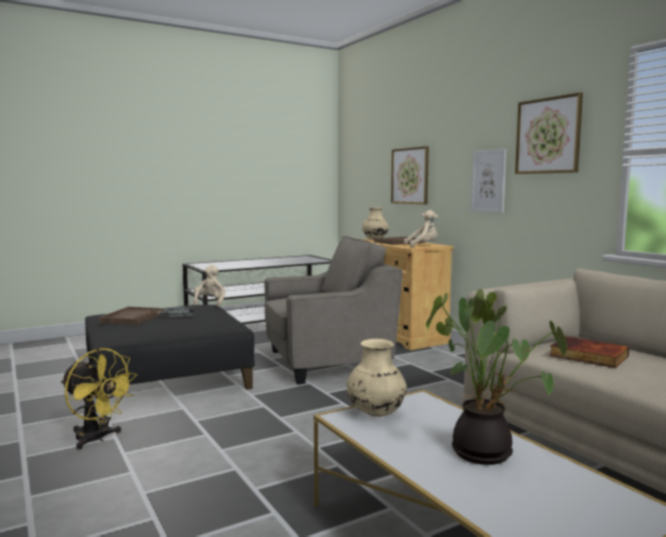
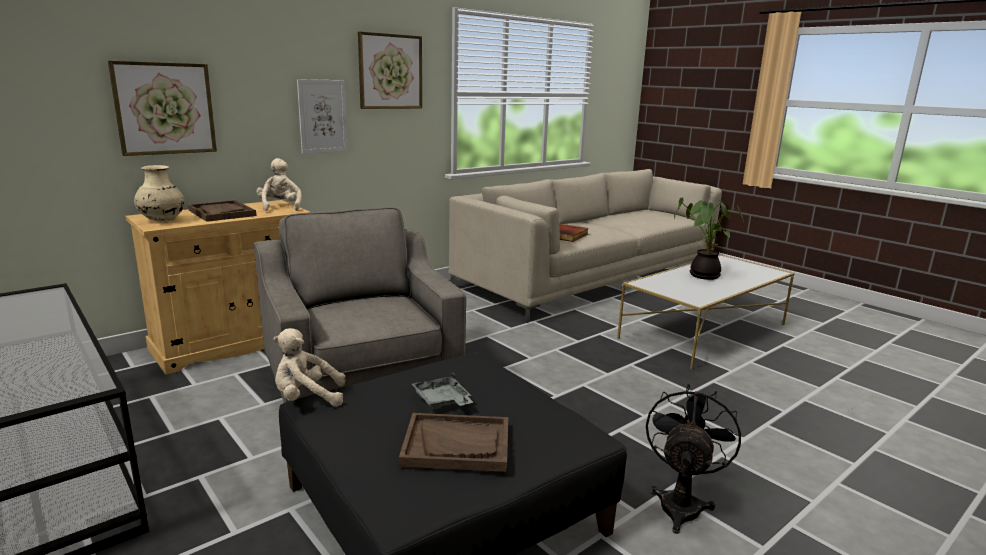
camera: 100 degrees left, 10 degrees up
(97, 439) = (681, 503): yellow fan -> black fan
(375, 413) = (679, 294): beige vase -> none

